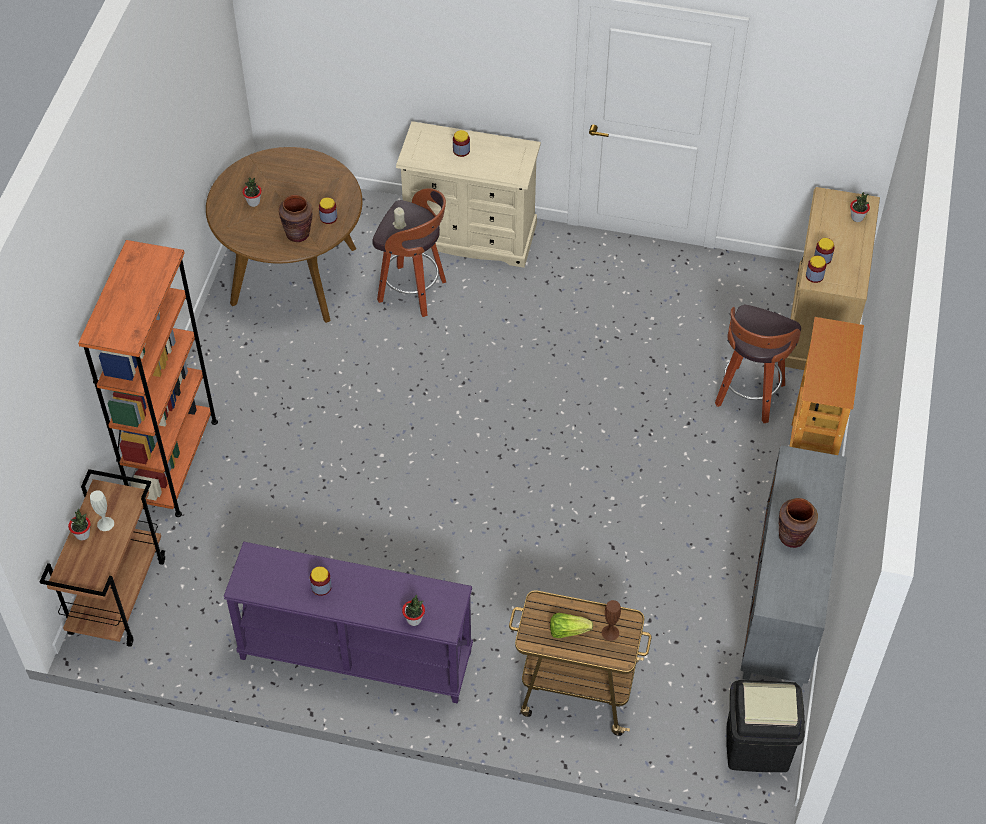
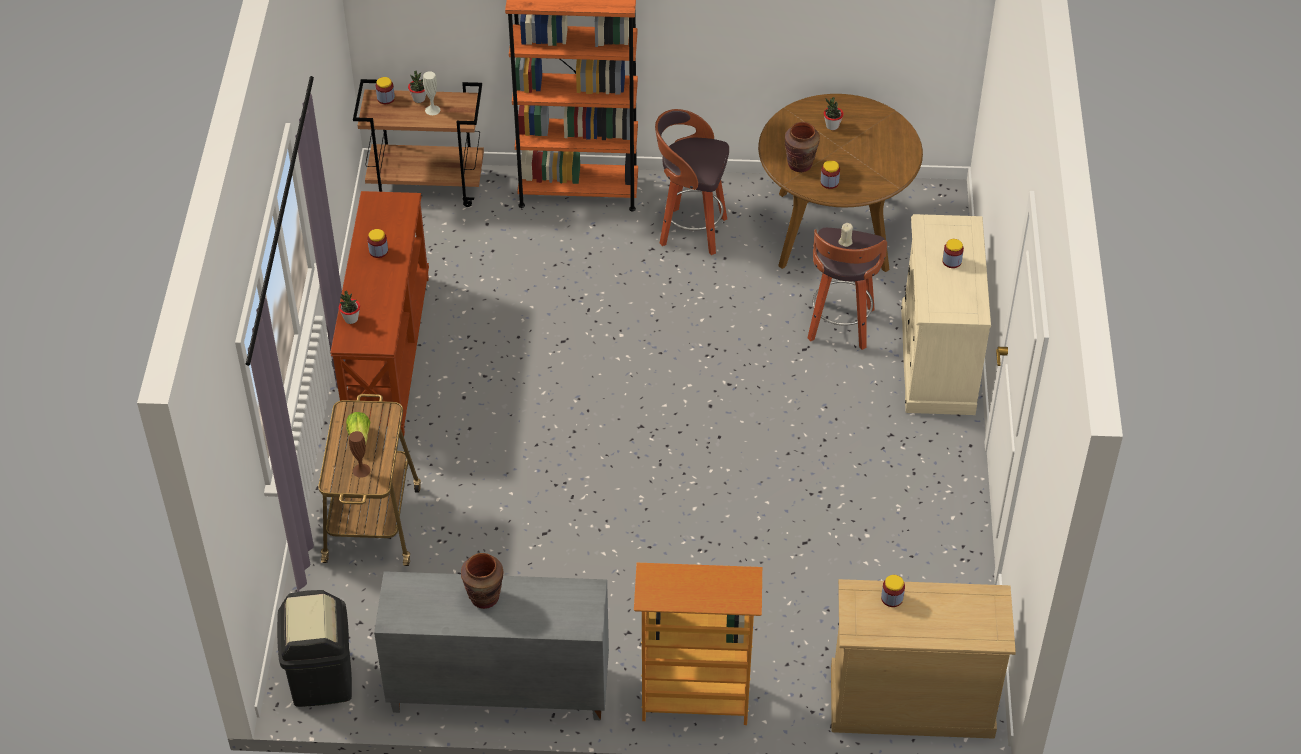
camera: 80 degrees right, 5 degrees down
(355, 656) = (387, 353): purple console table -> brown console table
(749, 396) = (776, 637): stool -> stool (691, 231)
(814, 276) = (861, 592): jar -> jar (386, 98)
(857, 217) = (971, 629): potted plant -> none

